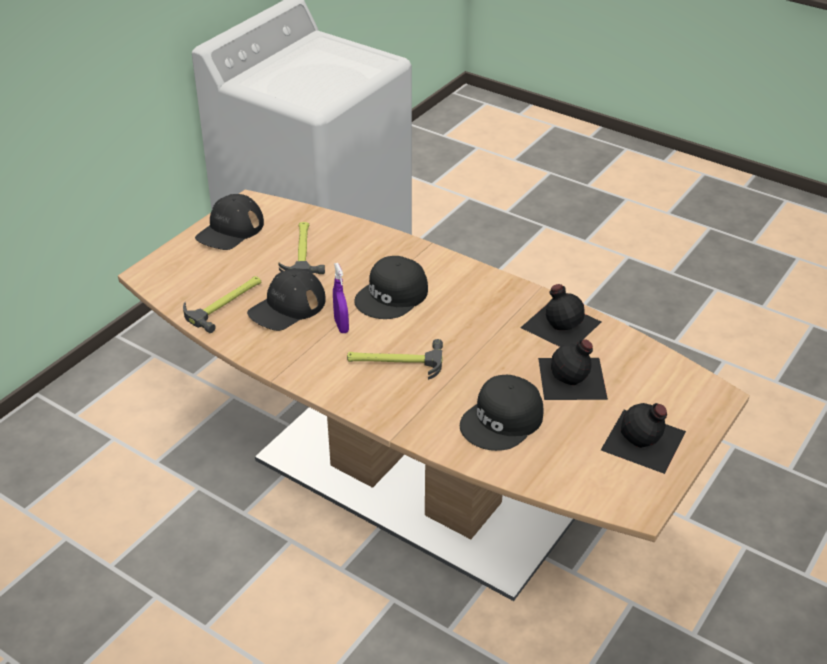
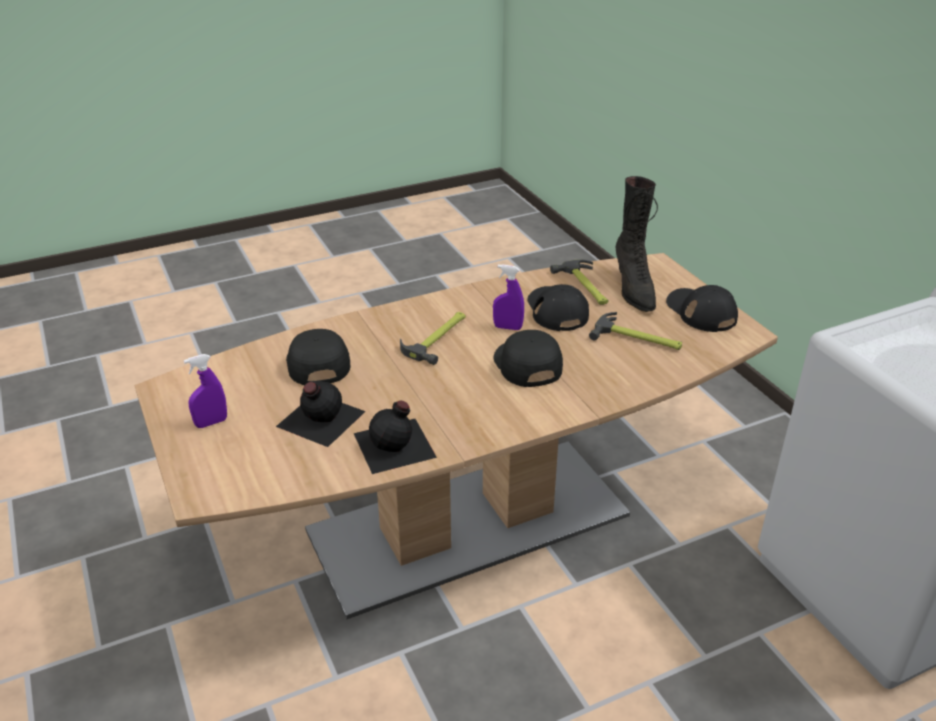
camera: 120 degrees right, 5 degrees down
(214, 273) = (633, 290): none -> black boot
(644, 441) = (211, 423): black bottle -> purple spray bottle

